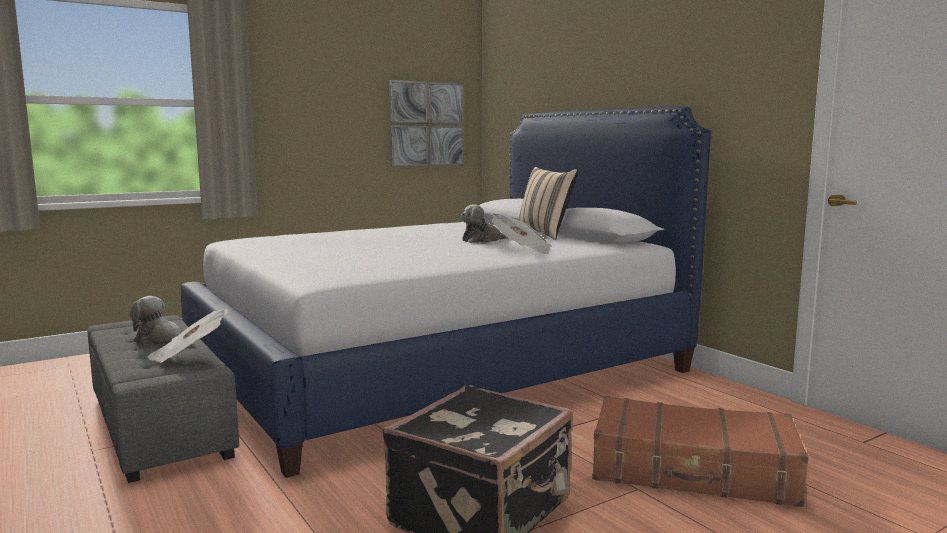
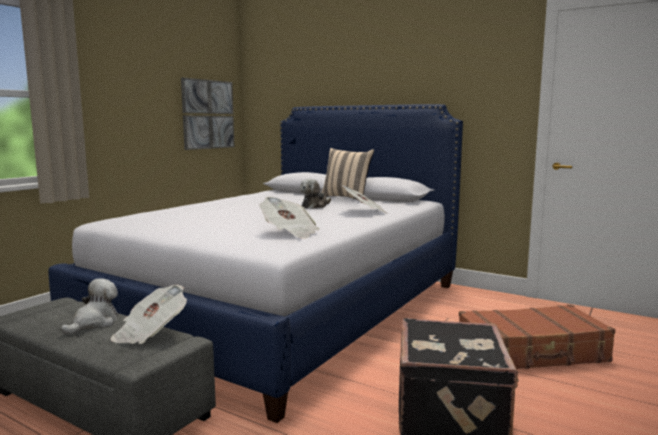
camera: 25 degrees left, 0 degrees up
(161, 340) = (94, 323): plush toy -> plush toy turned 120 degrees clockwise
(374, 265) = (289, 233): none -> newspaper

